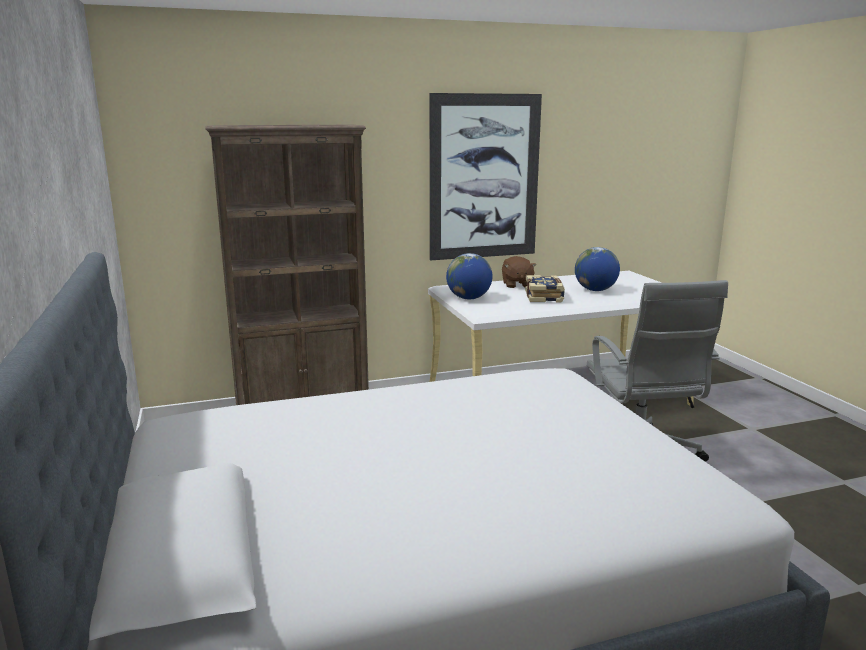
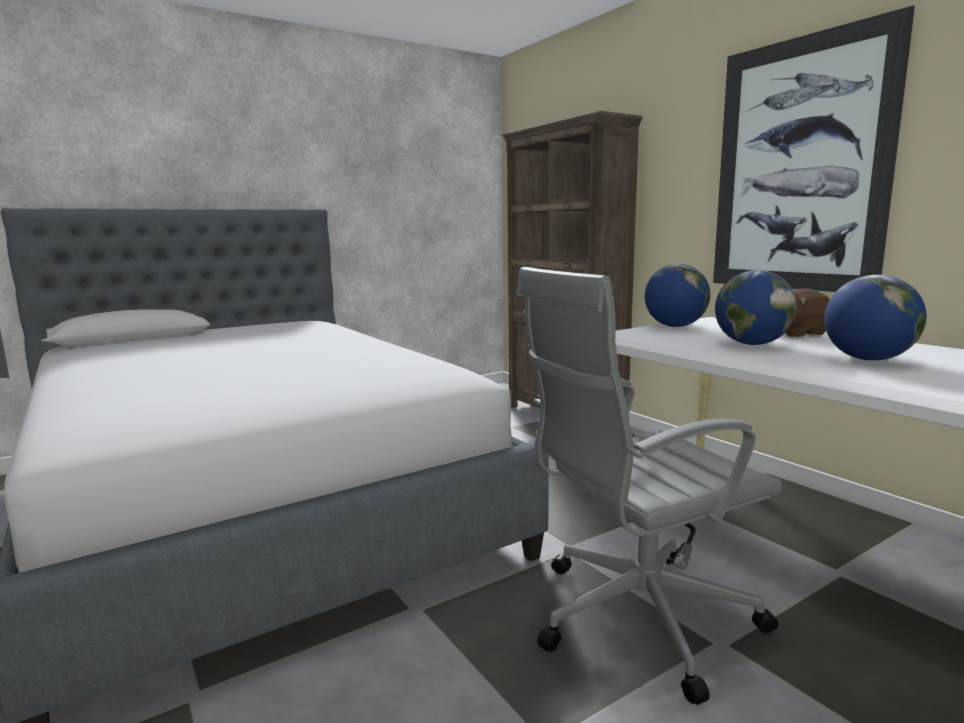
camera: 75 degrees right, 5 degrees down
(545, 297) = (751, 344): book -> globe

